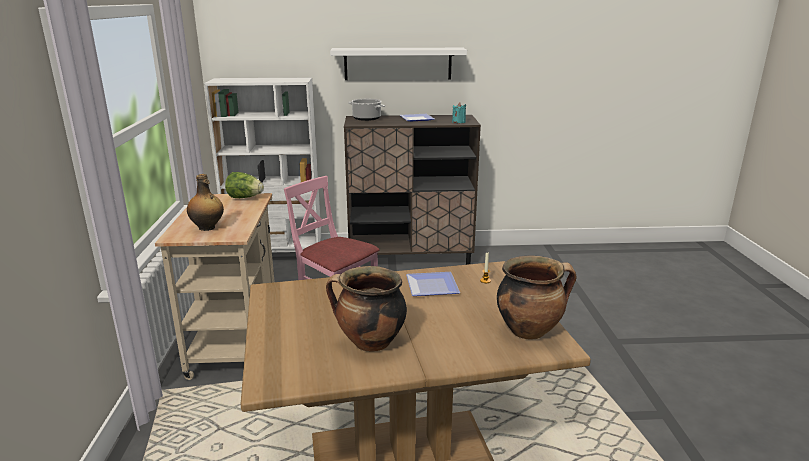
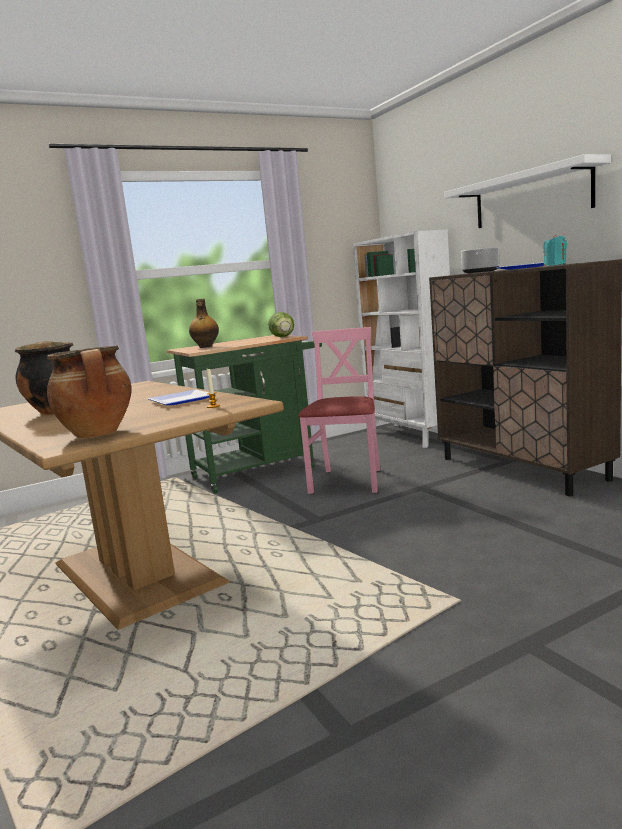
camera: 65 degrees right, 10 degrees down
(237, 339) = (260, 470): beige cart -> green cart

